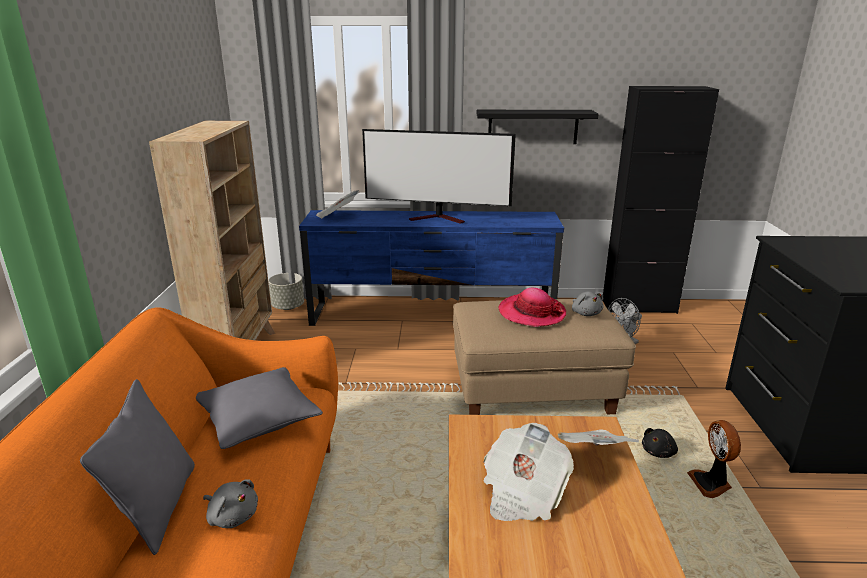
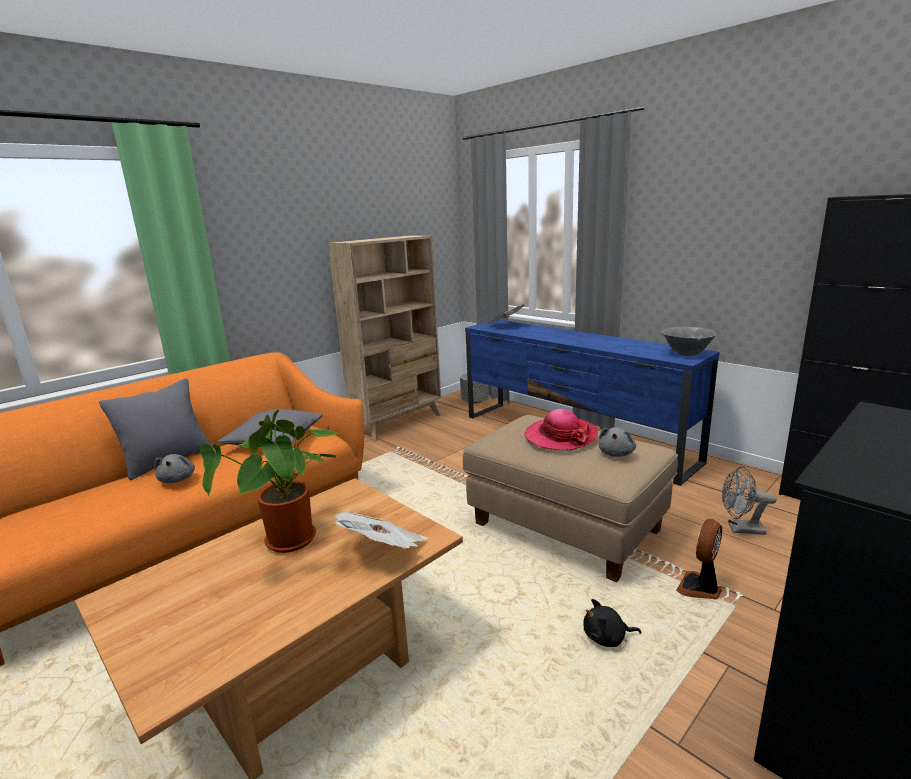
camera: 45 degrees right, 5 degrees down
(439, 218) = (581, 339): television -> none
(522, 492) = (292, 543): newspaper -> potted plant
(533, 126) = (709, 250): black shelf -> none
(542, 218) = (687, 354): none -> grey bowl
(711, 484) = (617, 699): fan -> fan (700, 588)

